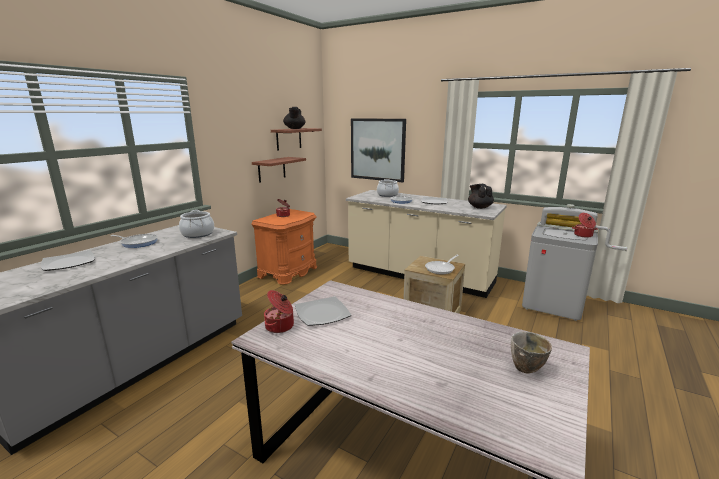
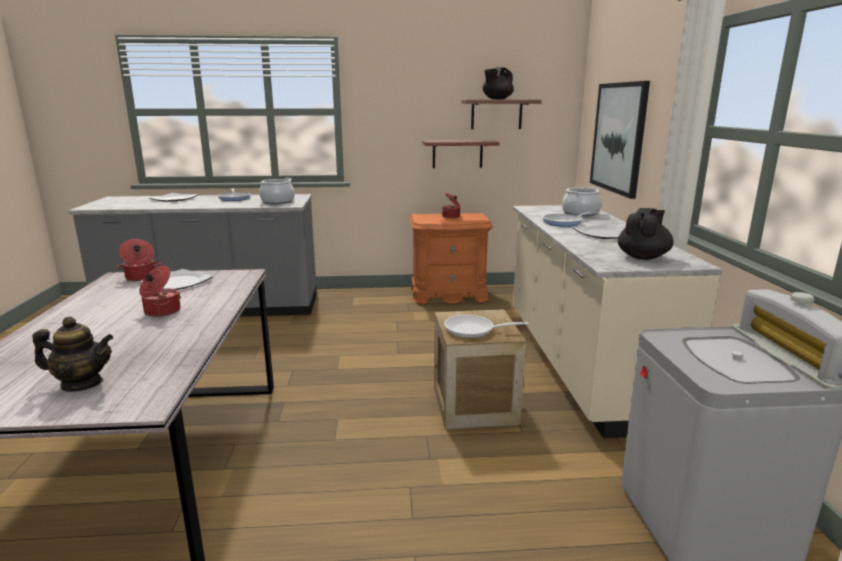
camera: 55 degrees right, 0 degrees up
(525, 370) = (82, 384): bowl -> teapot
(583, 235) = (768, 376): cooking pot -> cooking pot (161, 311)

